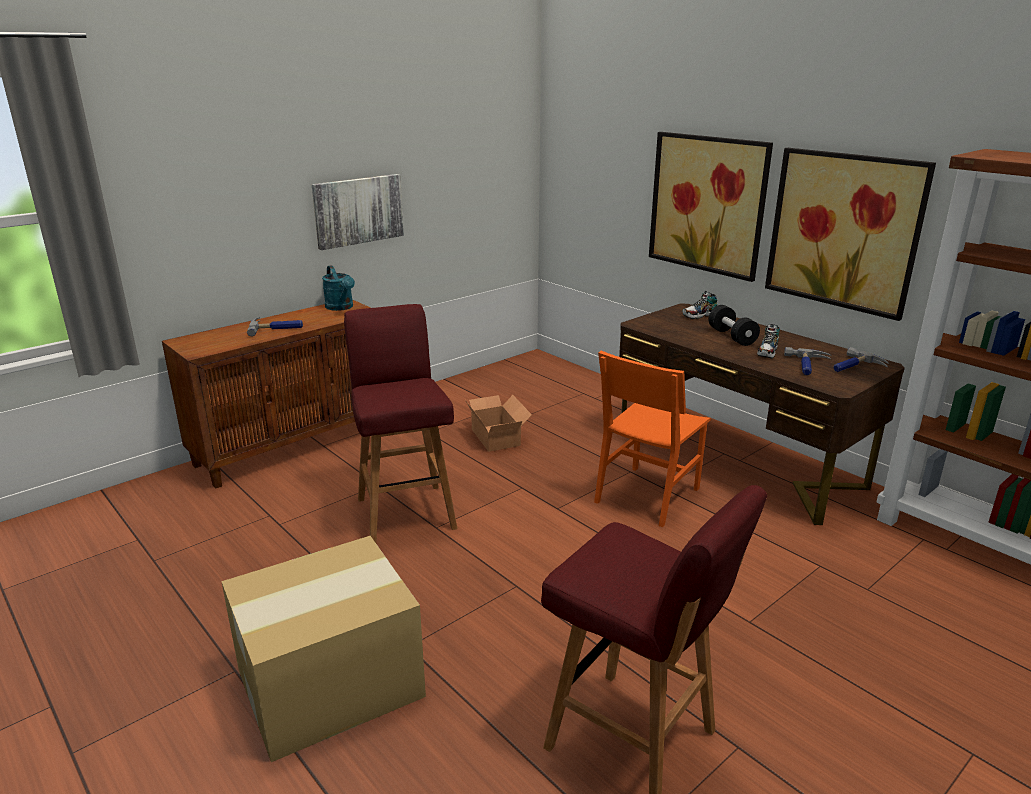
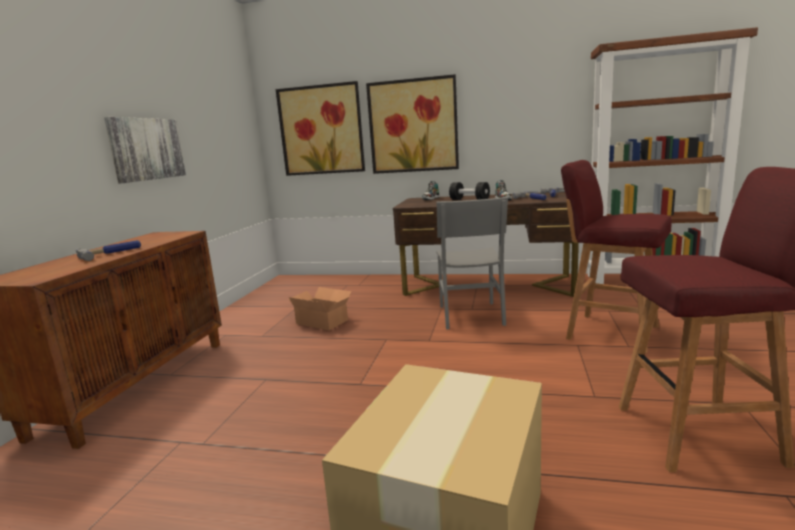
camera: 35 degrees left, 10 degrees down
(341, 307) = (156, 235): turquoise watering can -> none
(406, 512) = (318, 385): red stool -> red stool (610, 332)
(647, 495) = (470, 315): orange chair -> grey chair
(843, 231) = (514, 120): picture -> picture (321, 130)

